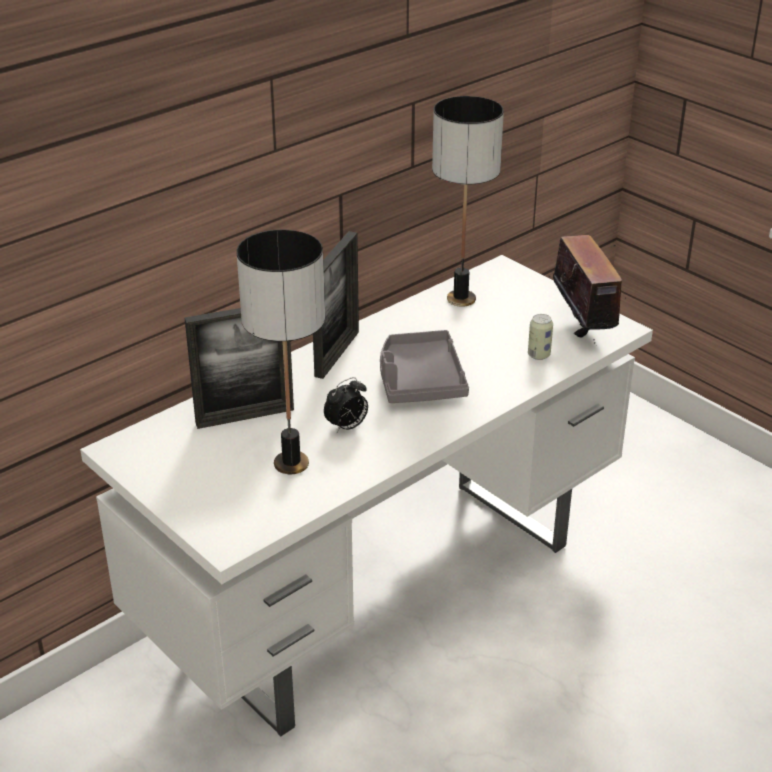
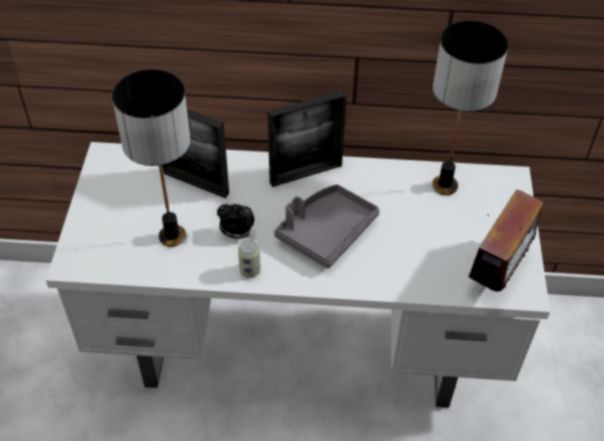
camera: 45 degrees right, 15 degrees up
(539, 355) = (432, 271): can -> can (250, 271)

